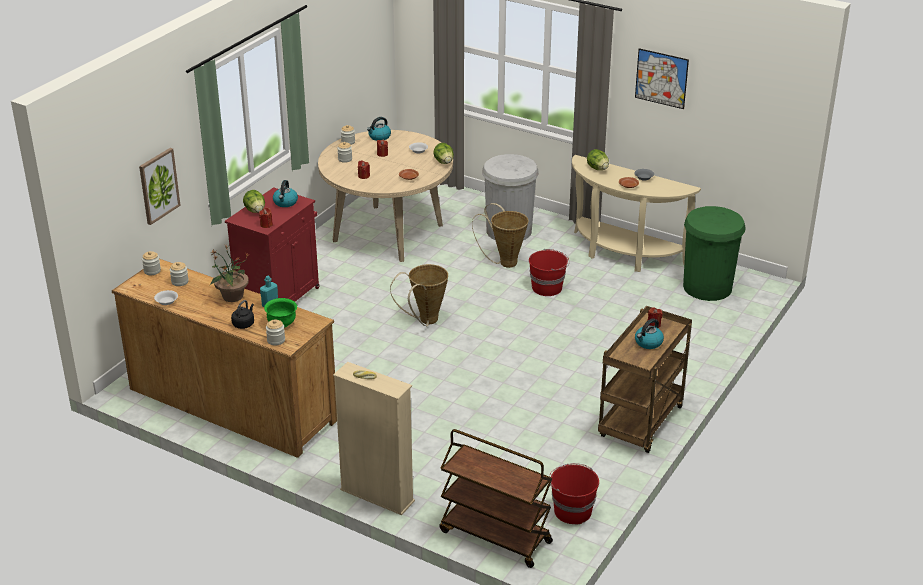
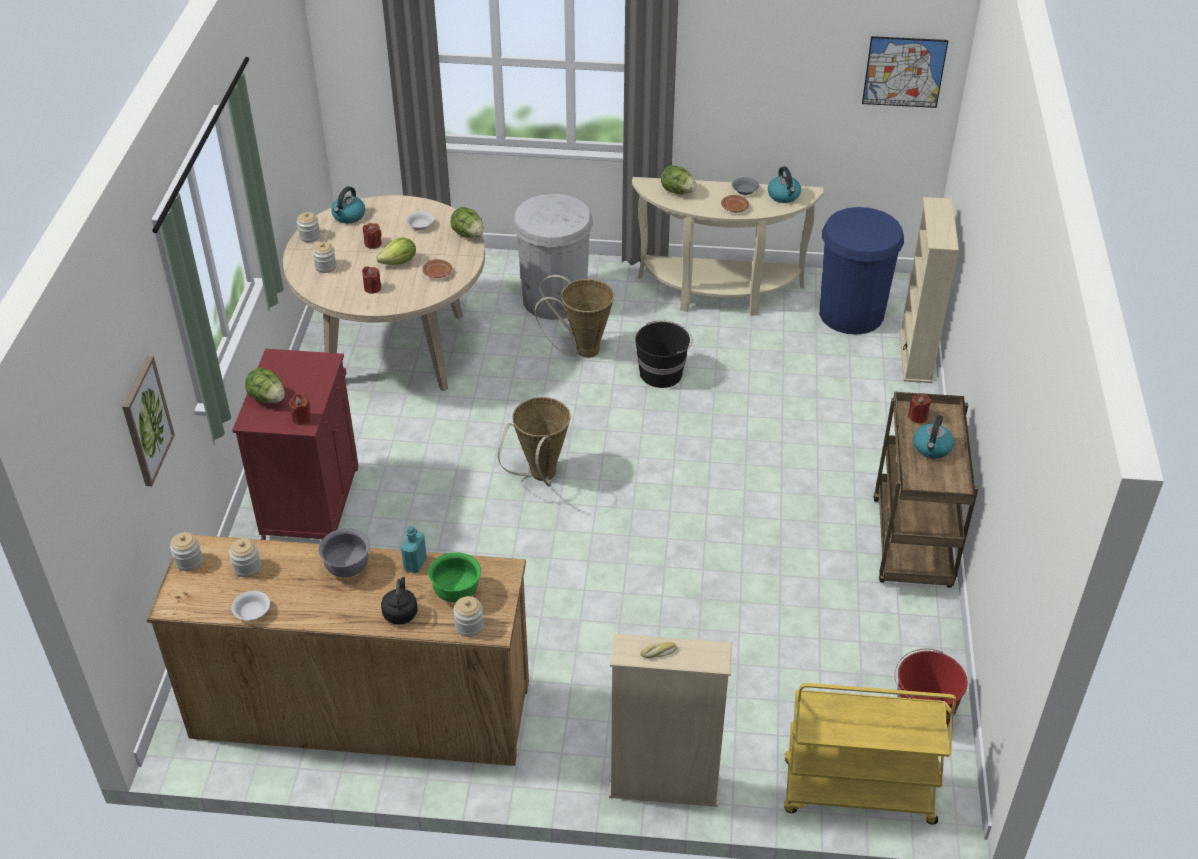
camera: 25 degrees left, 10 degrees up
(232, 296) = (347, 568): potted plant -> grey bowl
(285, 202) = (303, 371): kettle -> kettle (784, 196)
(390, 167) = (399, 262): none -> lettuce
(494, 537) = (857, 793): brown cart -> yellow cart
(547, 287) = (662, 373): red bucket -> black bucket
(661, 78) = (750, 50): picture -> picture (904, 72)
(707, 287) = (851, 313): green trash can -> blue trash can
(734, 322) = (915, 355): none -> beige bookcase

